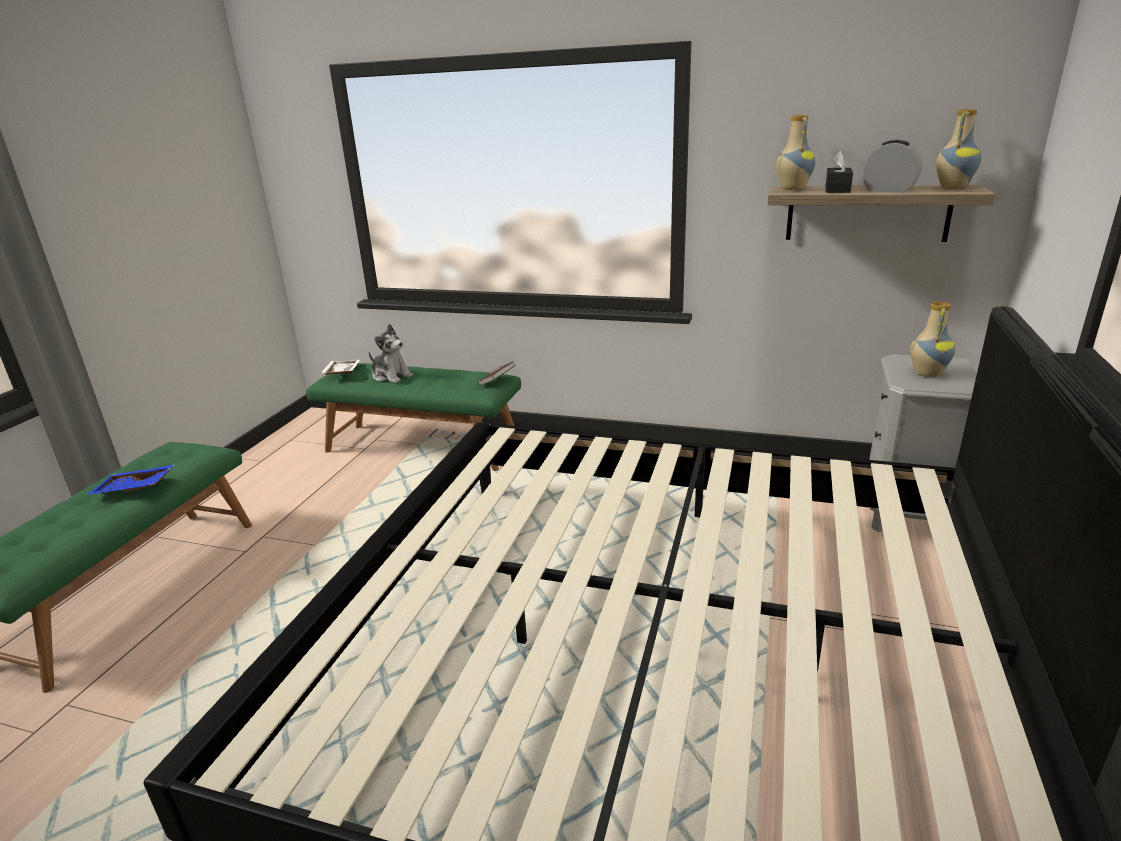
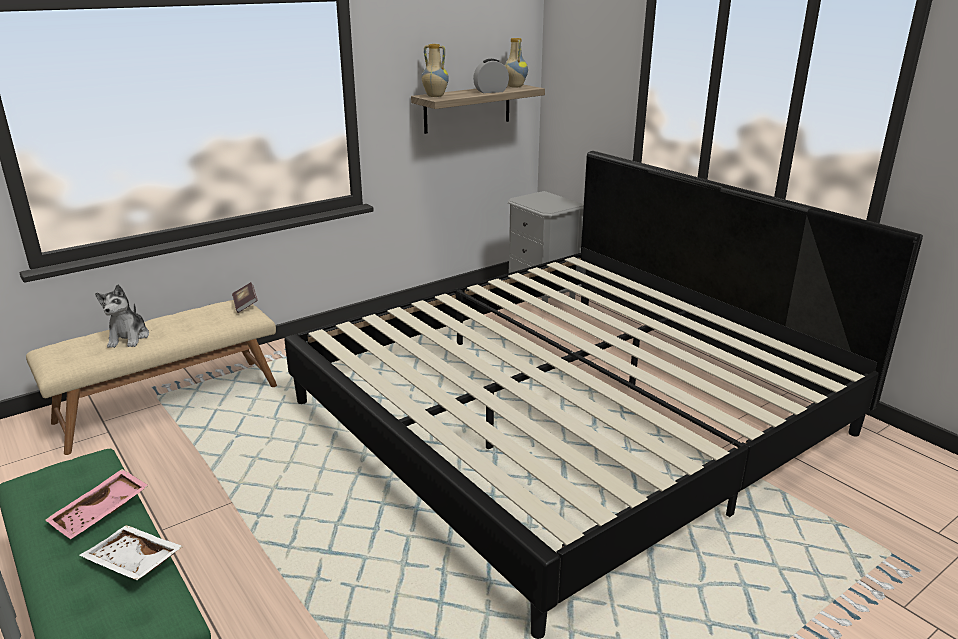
camera: 55 degrees left, 0 degrees up
(134, 489) = (101, 513): blue tray -> pink tray
(341, 373) = (62, 356): white tray -> white tray (132, 563)
(391, 376) = (129, 338): plush toy -> plush toy turned 105 degrees clockwise
(423, 446) = (168, 403): green bench -> beige bench
(837, 189) = (461, 94): black tissue box -> none
(926, 374) = (544, 203): vase -> none

